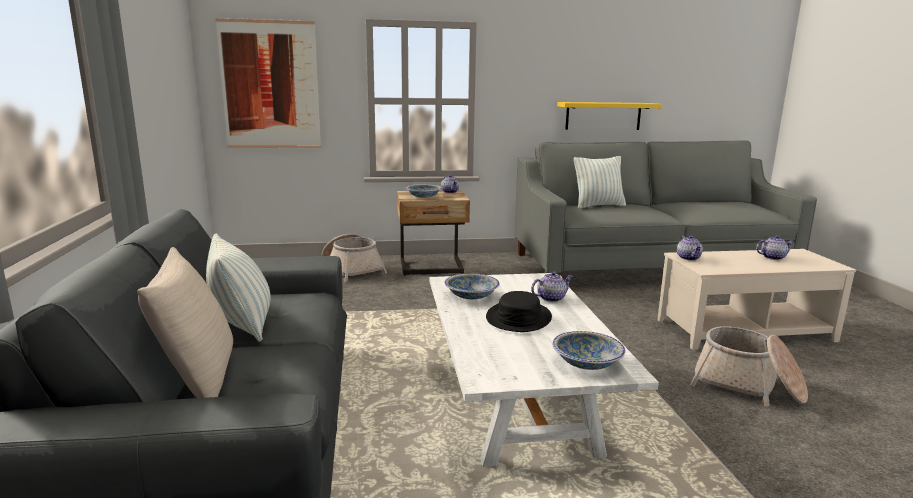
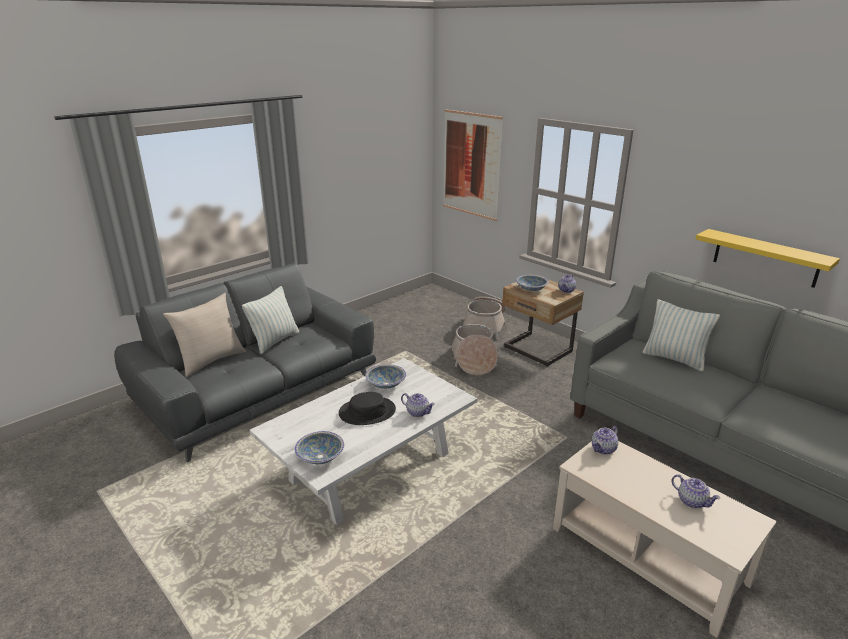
camera: 55 degrees right, 10 degrees up
(747, 385) = (516, 577): basket -> basket (474, 360)

